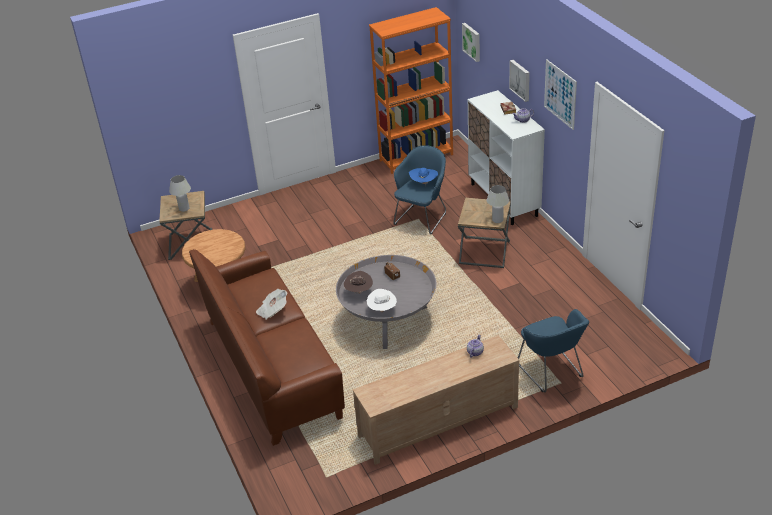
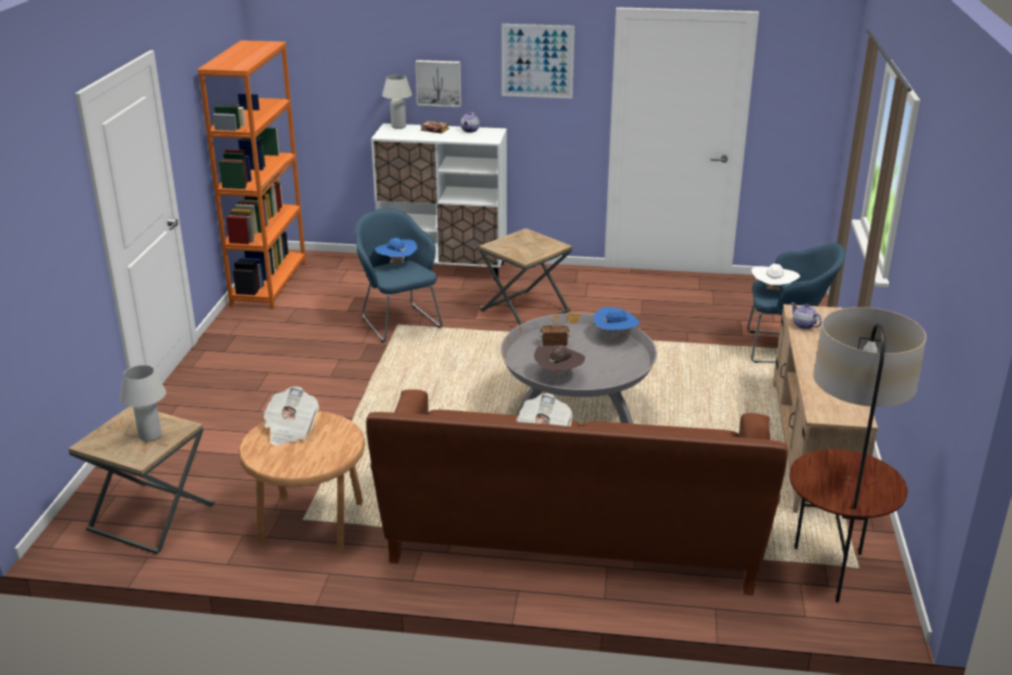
camera: 60 degrees left, 10 degrees down
(220, 239) = (290, 430): none -> newspaper
(314, 468) = (831, 572): none -> floor lamp
(382, 310) = (619, 372): white hat -> white hat (773, 291)
(422, 292) = (615, 336): none -> blue hat
(472, 41) = (303, 78): picture -> none
(497, 220) = (552, 244): white table lamp -> white table lamp (398, 126)

